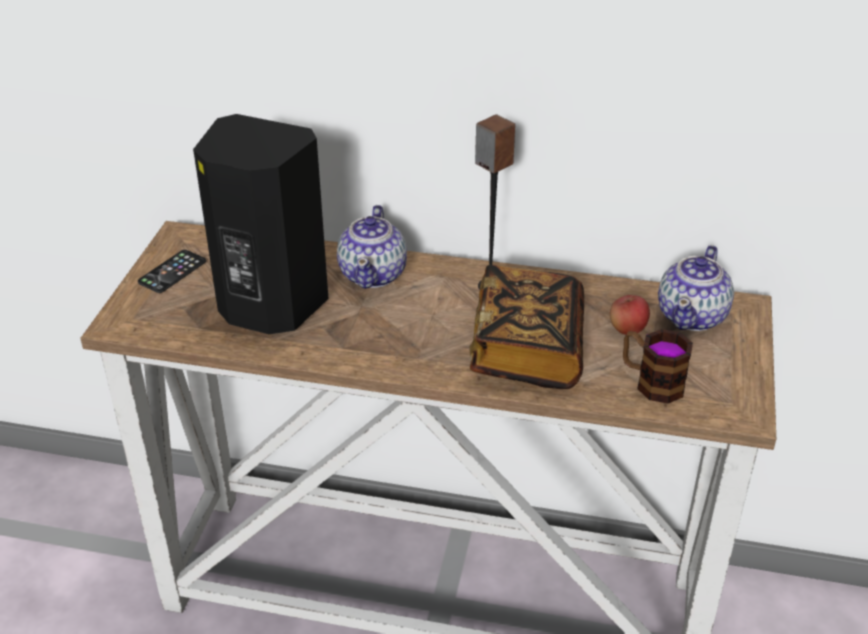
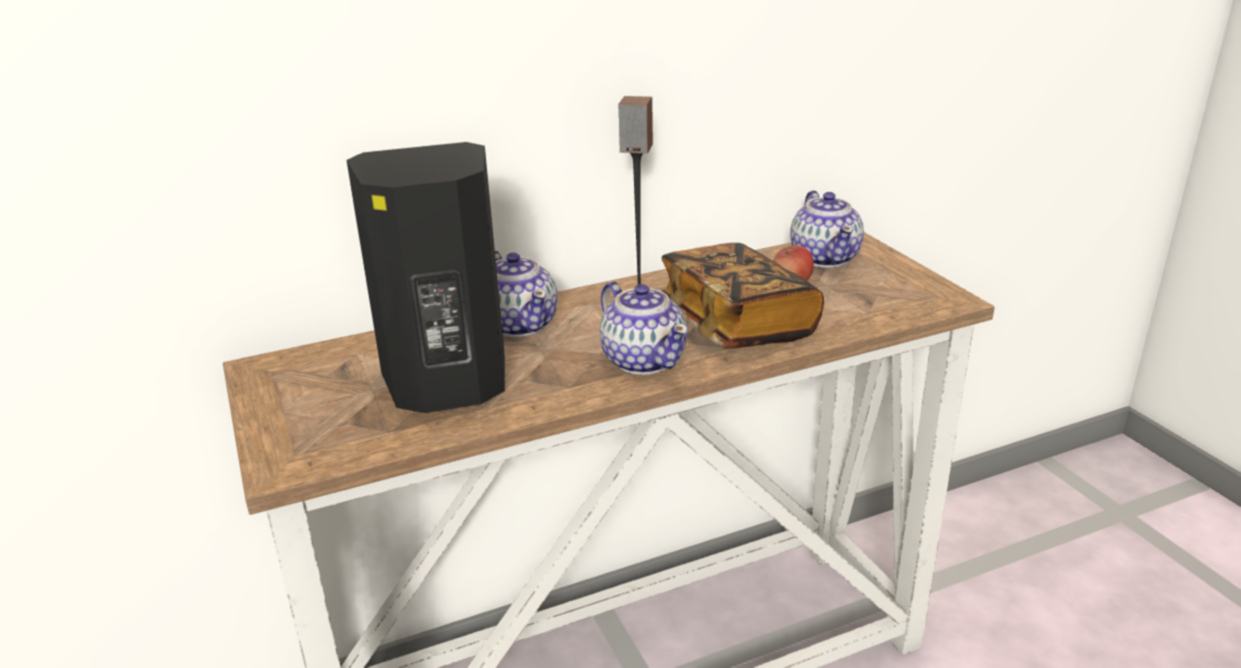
camera: 35 degrees left, 10 degrees down
(172, 272) = (291, 399): phone -> none
(419, 349) = (643, 360): none -> teapot
(651, 382) = (860, 307): mug -> none

